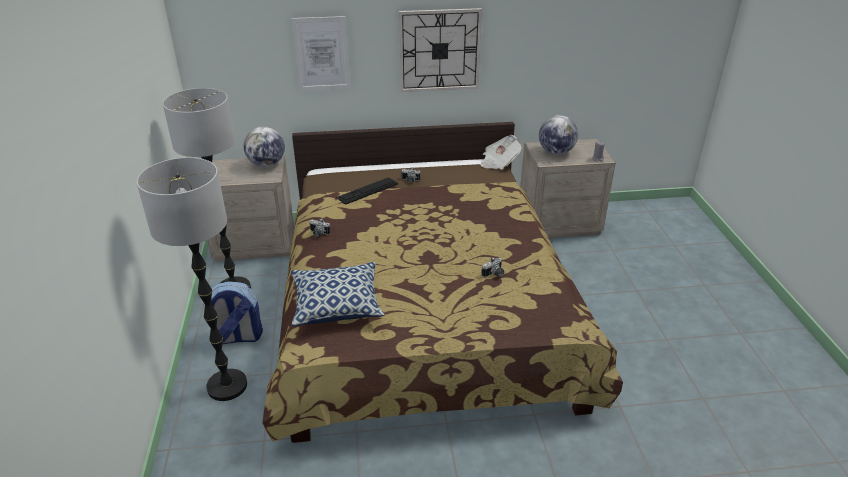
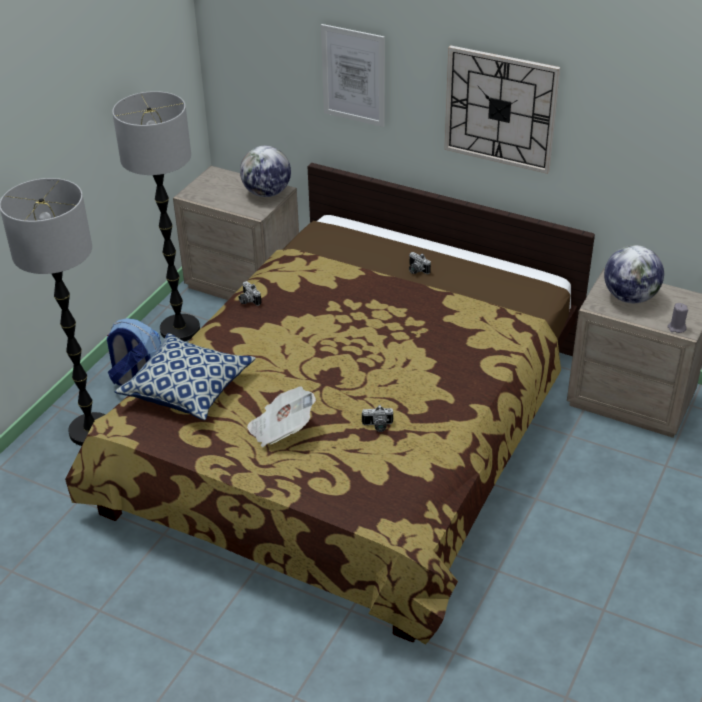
camera: 35 degrees right, 5 degrees up
(367, 190) = (351, 266): keyboard -> none
(499, 162) = (556, 284): newspaper -> newspaper (281, 430)

